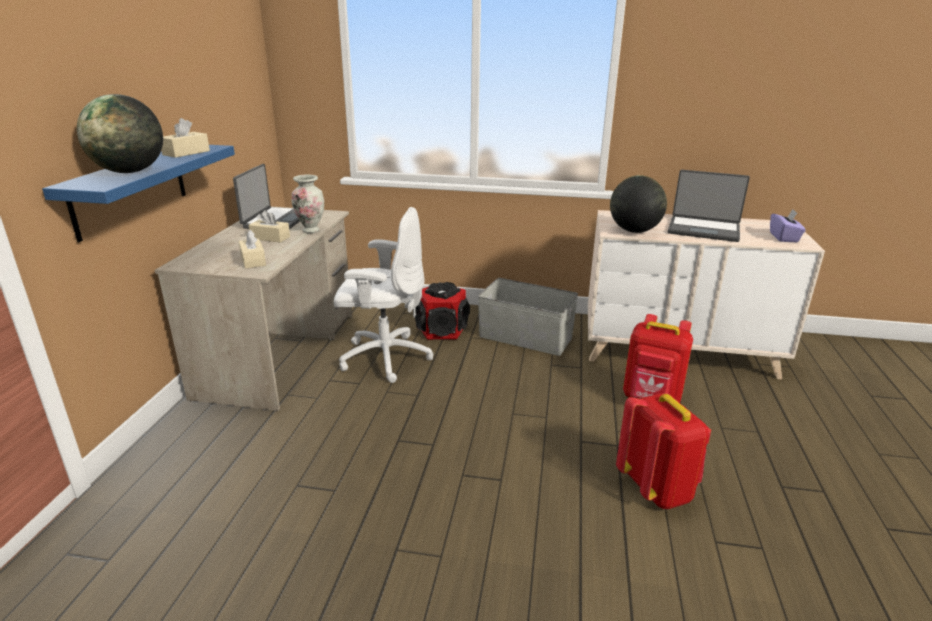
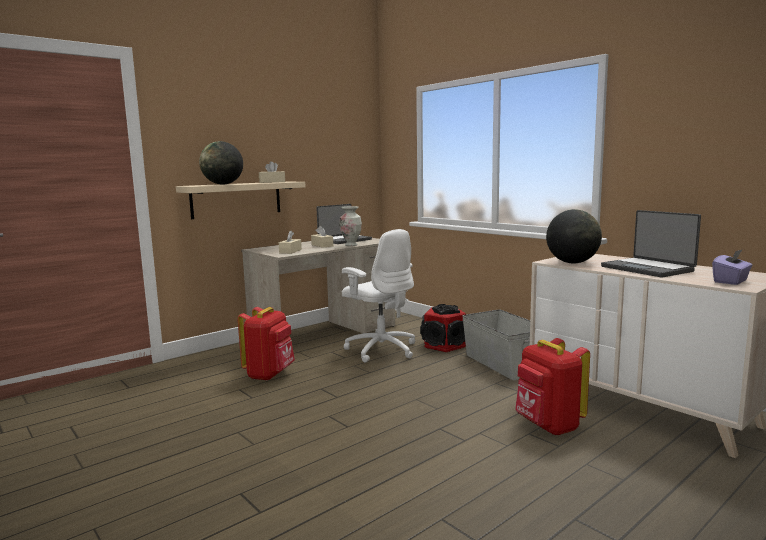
camera: 40 degrees right, 15 degrees down
(131, 189) = (236, 199): blue shelf -> beige shelf
(657, 489) = (450, 473): red backpack -> red backpack (269, 375)

